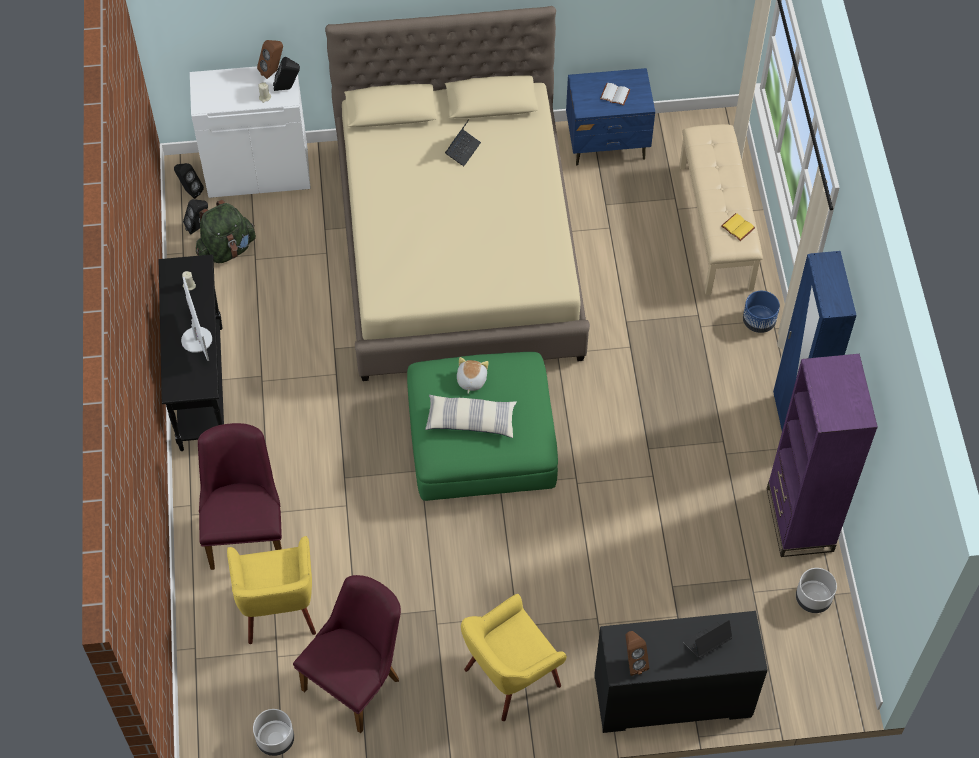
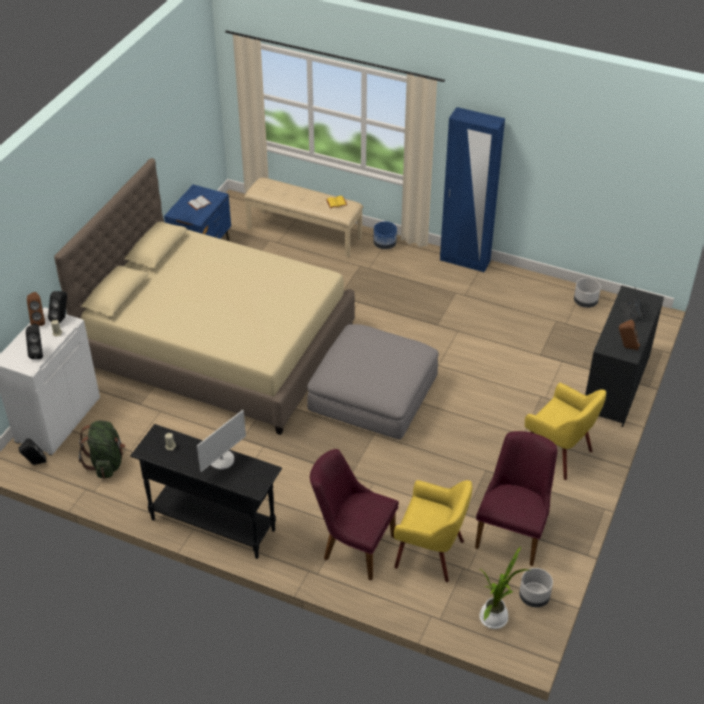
camera: 60 degrees left, 15 degrees down
(197, 339) = (222, 459): monitor -> monitor turned 120 degrees clockwise
(198, 227) = (72, 471): black speaker -> black speaker (38, 353)
(227, 711) = (495, 616): none -> potted plant
(358, 679) = (513, 531): purple chair -> purple chair turned 45 degrees clockwise
(463, 150) = (181, 276): laptop -> none
(470, 421) = (381, 369): pillow -> none
(471, 380) = (349, 357): plush toy -> none
(481, 439) = (373, 395): green ottoman -> grey ottoman
(510, 677) = (558, 453): yellow armchair -> yellow armchair turned 45 degrees counterclockwise
(799, 520) = (530, 285): purple bookcase -> none

